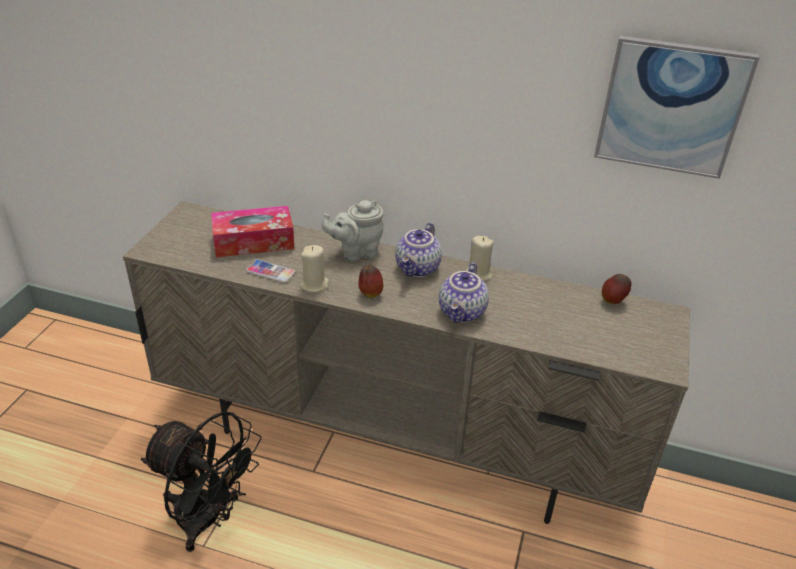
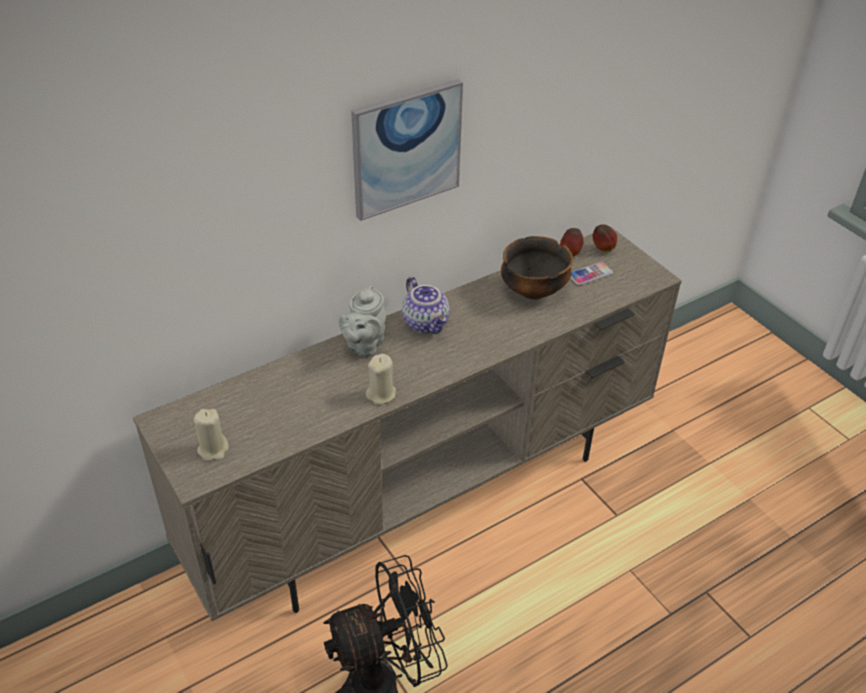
camera: 50 degrees left, 5 degrees up
(253, 241) = (271, 399): tissue box -> none
(270, 272) = (331, 412): phone -> phone (590, 274)
(370, 294) = (429, 368): apple -> apple (603, 249)
(463, 312) = (506, 332): teapot -> none
(478, 275) = (470, 297): beige candle -> beige candle (213, 449)
(534, 303) = (533, 290): none -> bowl
(671, 107) = (580, 78): picture -> picture (406, 148)

